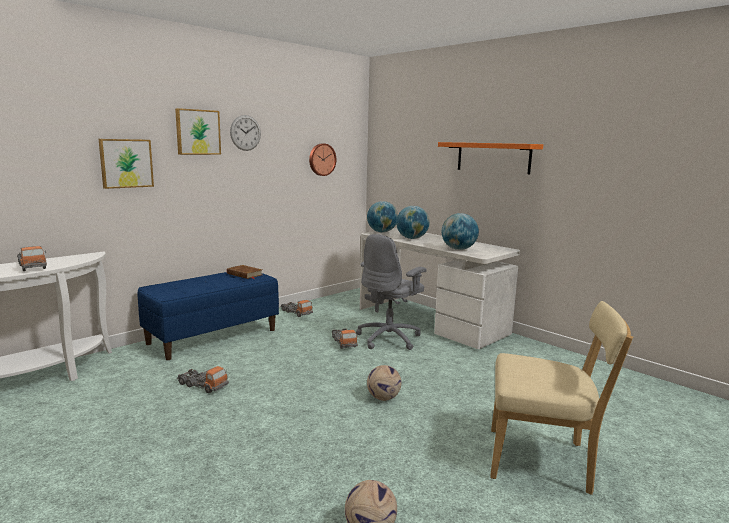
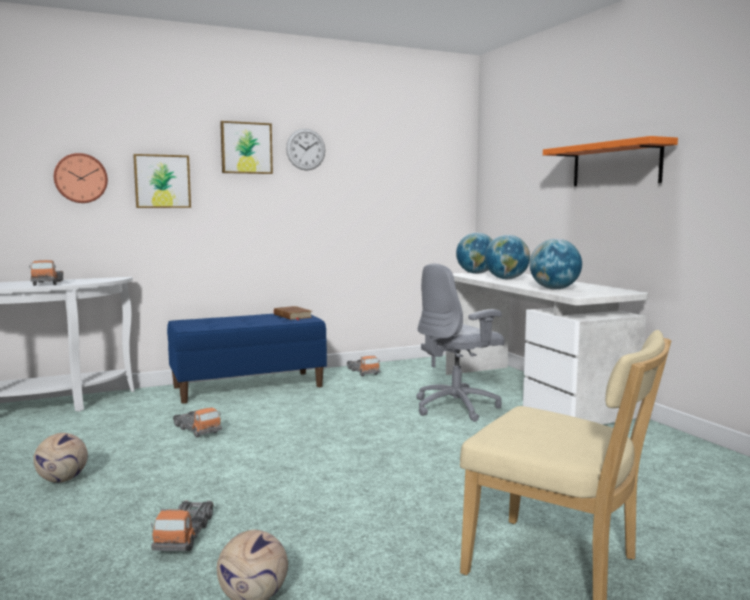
camera: 20 degrees right, 5 degrees down
(321, 159) = (408, 183): wall clock -> wall clock (81, 178)
(344, 342) = (394, 406): toy truck -> toy truck (185, 534)
(383, 398) = (392, 467): football -> football (61, 480)

